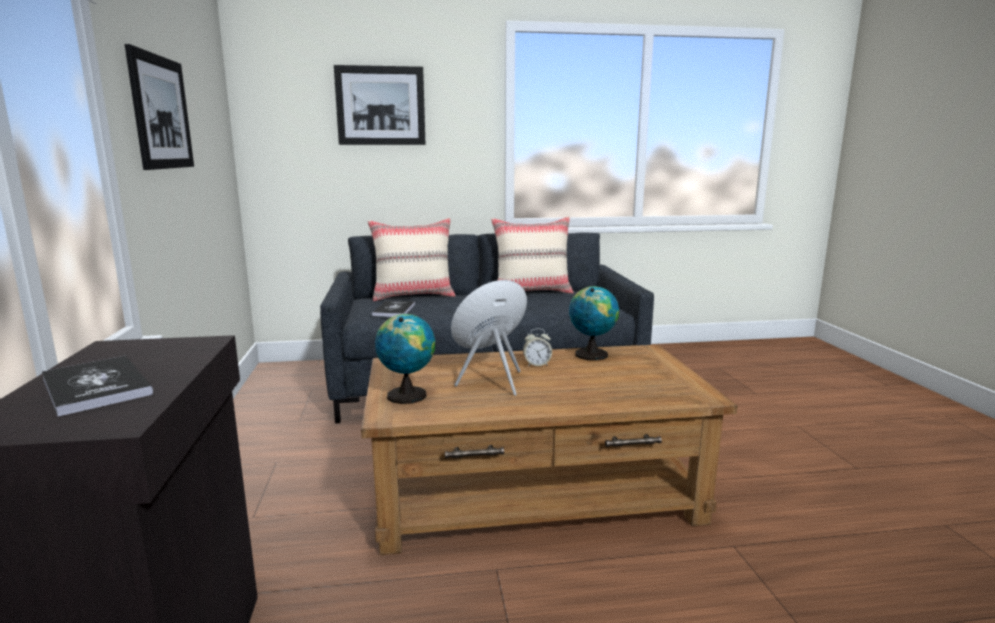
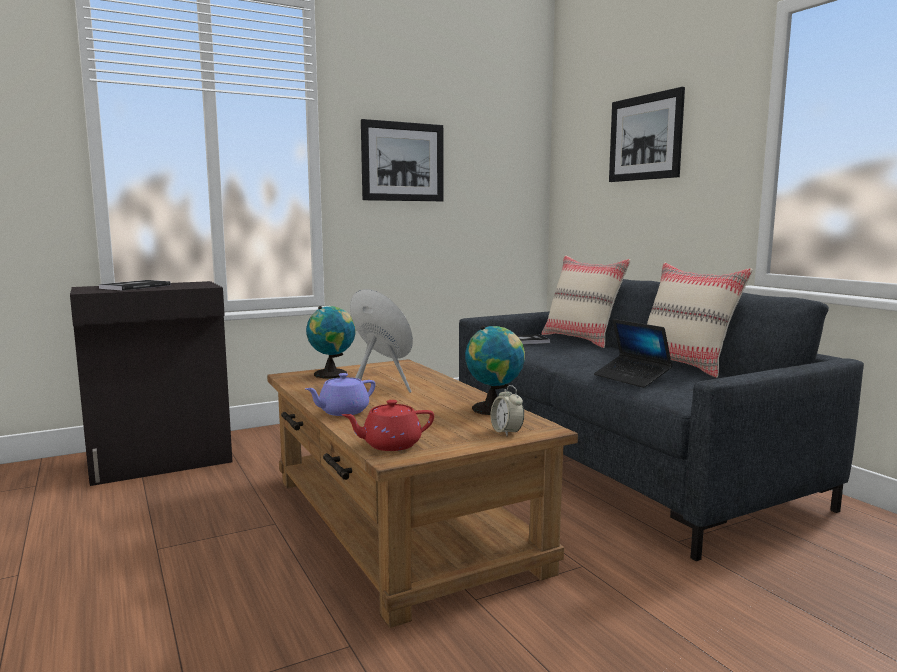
camera: 70 degrees right, 5 degrees down
(537, 364) = (437, 395): alarm clock -> alarm clock (506, 432)
(557, 307) = (632, 378): none -> laptop
(570, 402) = (342, 412): none -> purple teapot
(677, 395) = (390, 445): none -> red teapot

